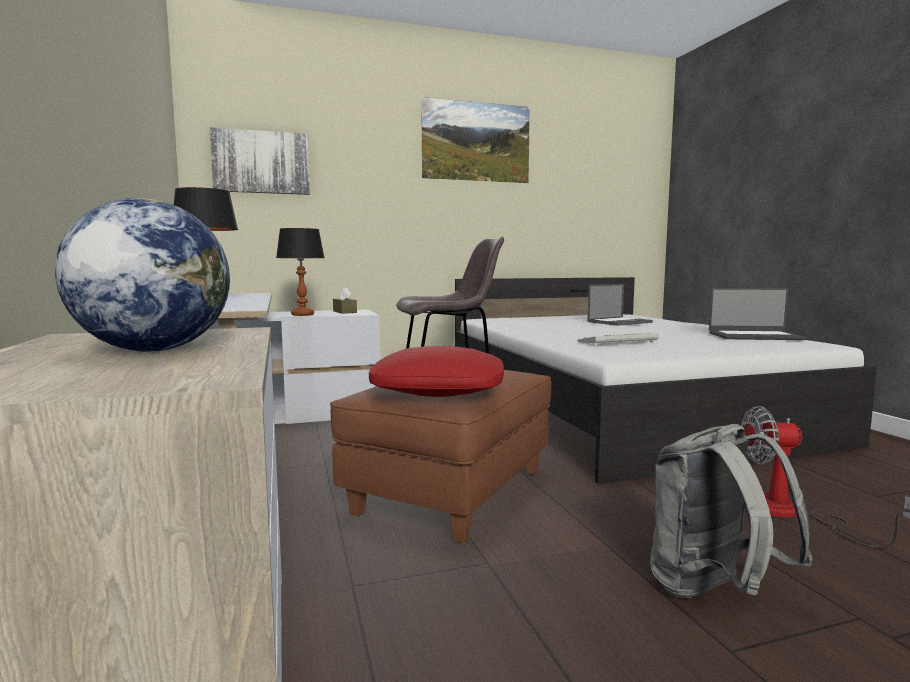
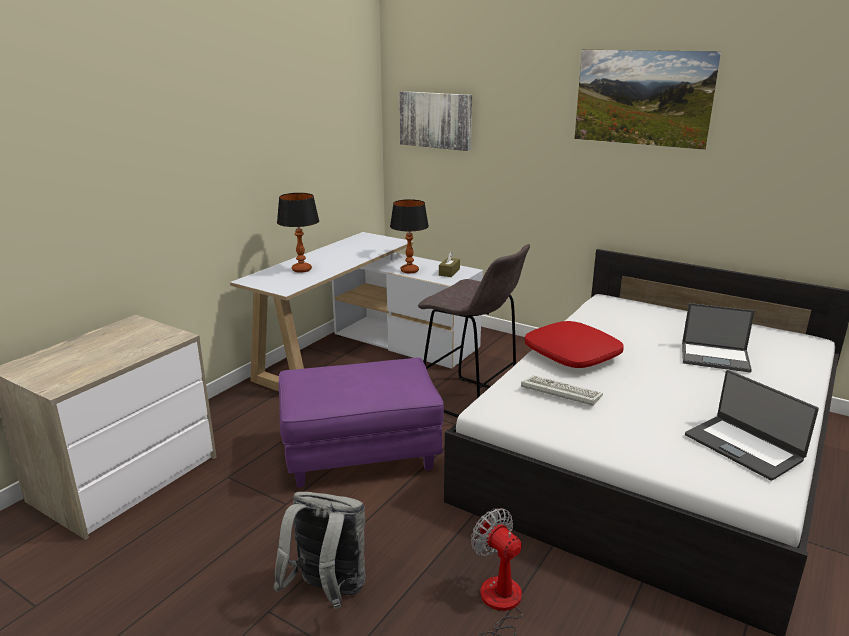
camera: 50 degrees right, 15 degrees up
(153, 350) = (107, 352): globe -> none
(439, 389) = (324, 388): red pillow -> red pillow (572, 354)
(451, 492) = (360, 454): brown ottoman -> purple ottoman

